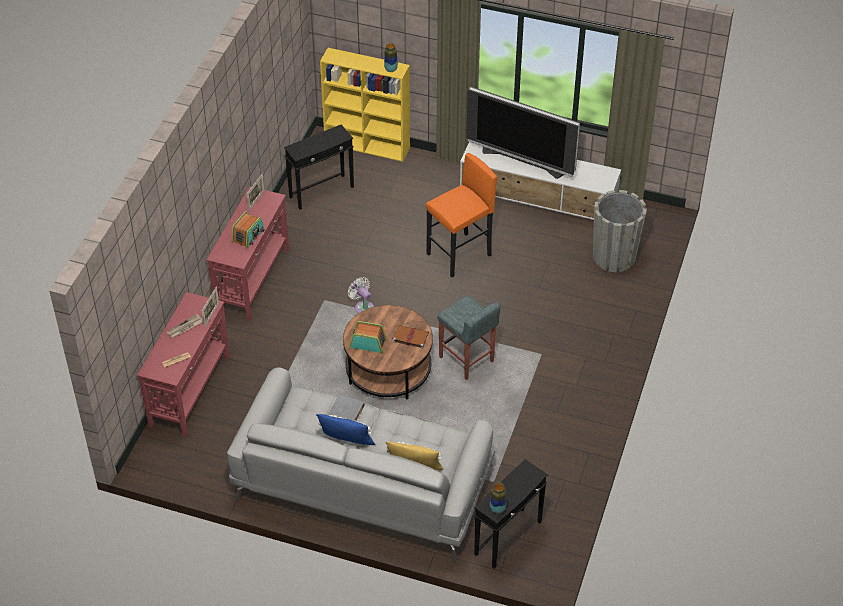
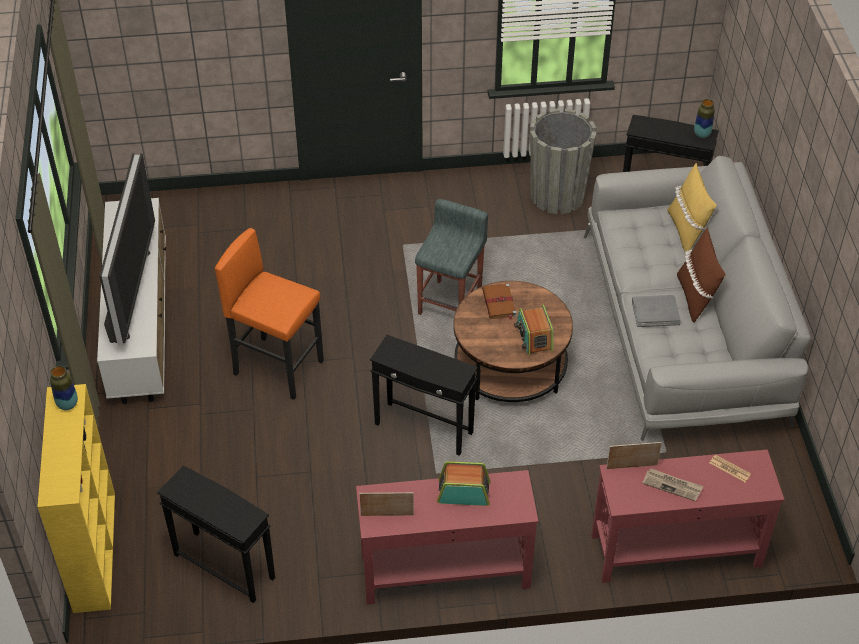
camera: 115 degrees left, 0 degrees up
(346, 445) = (695, 297): blue pillow -> brown pillow
(363, 307) = (424, 429): white fan -> black side table
(614, 257) = (210, 229): grey planter -> grey planter (557, 196)

